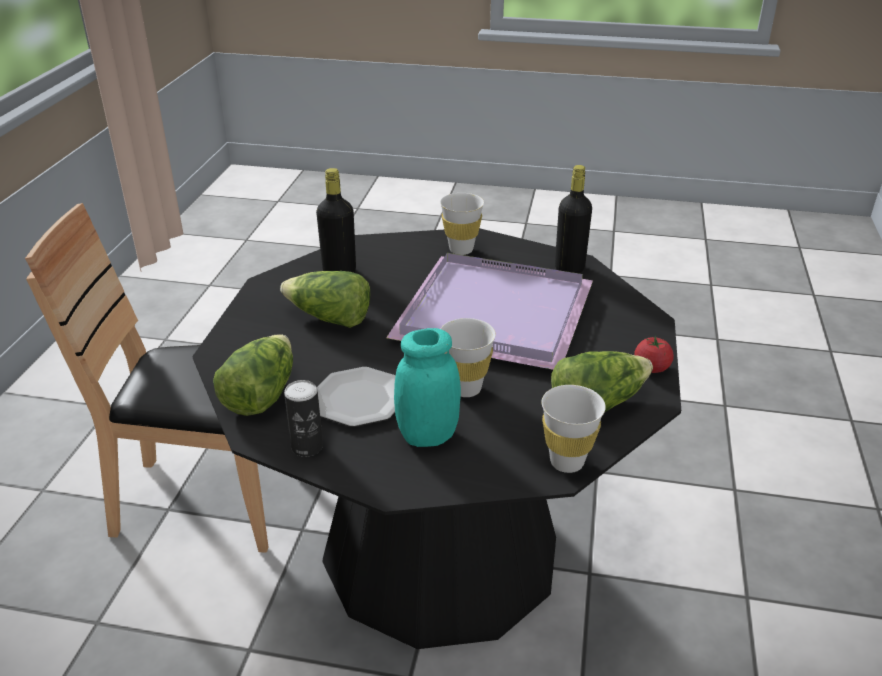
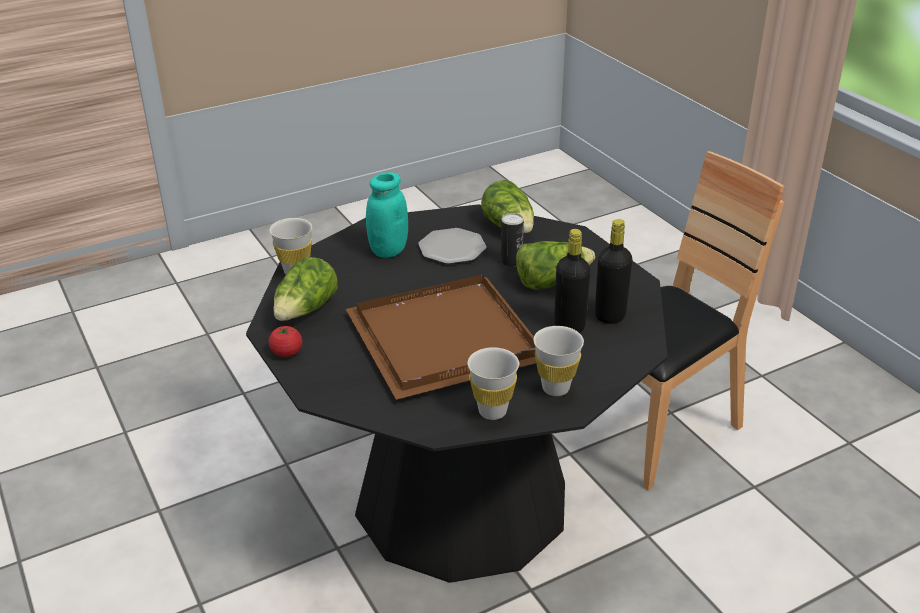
camera: 140 degrees right, 0 degrees up
(307, 446) = (444, 219): can -> can (511, 261)
(466, 388) = (398, 281): white cup -> white cup (492, 411)
(490, 315) = (446, 337): purple tray -> brown tray
(569, 268) = (437, 417): black bottle -> black bottle (569, 326)

